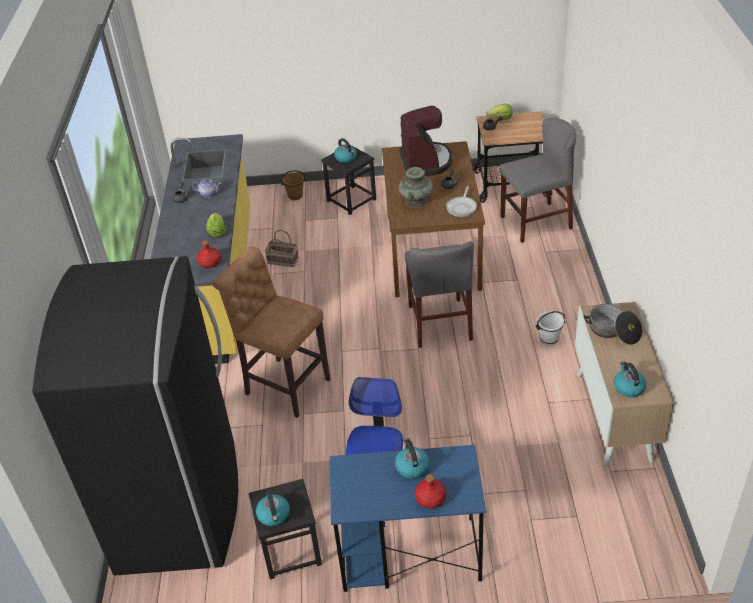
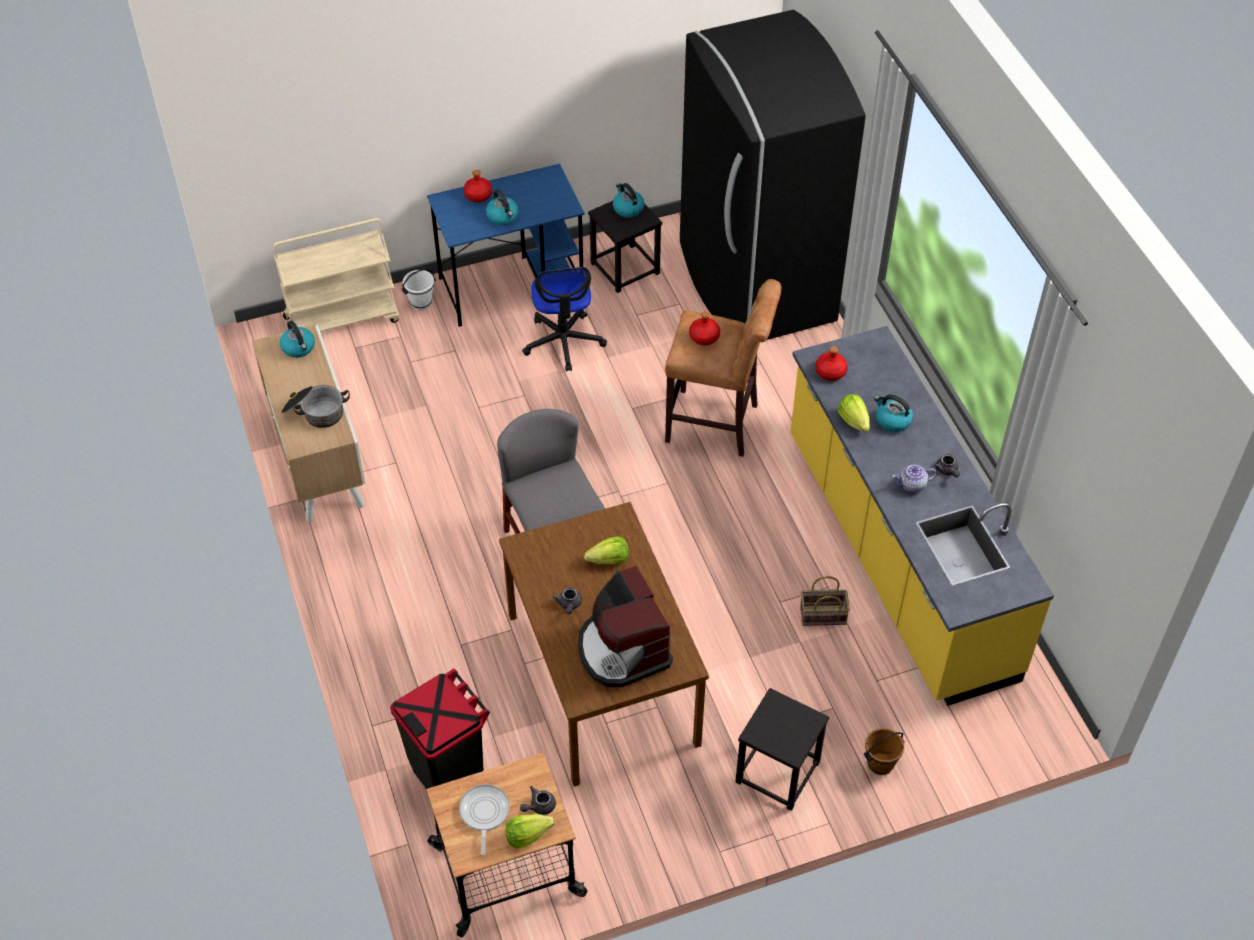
camera: 160 degrees right, 10 degrees up
(283, 317) = (704, 337): none -> red bottle
(346, 158) = (786, 727): kettle -> kettle (892, 420)
(416, 201) = (609, 560): turquoise vase -> lettuce
(462, 207) = (538, 559): frying pan -> frying pan (484, 813)
(535, 222) = (449, 775): grey chair -> black trash can
(549, 339) = (404, 550): white bucket -> white bucket (421, 303)
(588, 552) = (342, 318): none -> beige cart

